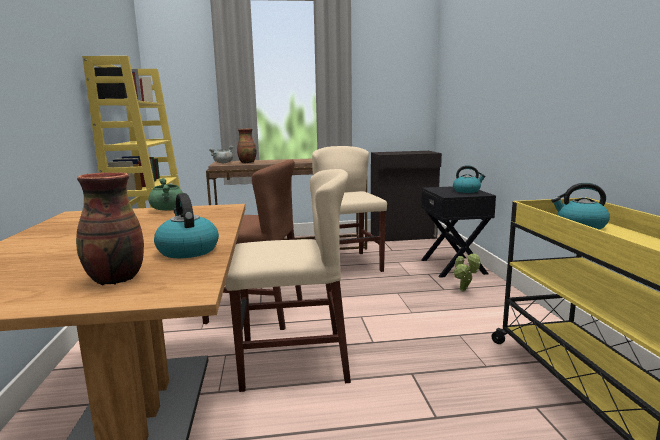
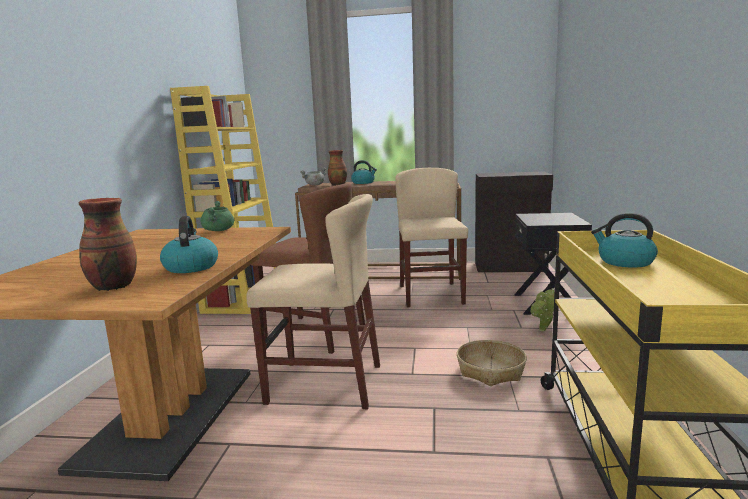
camera: 15 degrees right, 0 degrees up
(441, 331) = (490, 370): none -> basket
(467, 191) = (563, 218): kettle -> kettle (363, 183)

